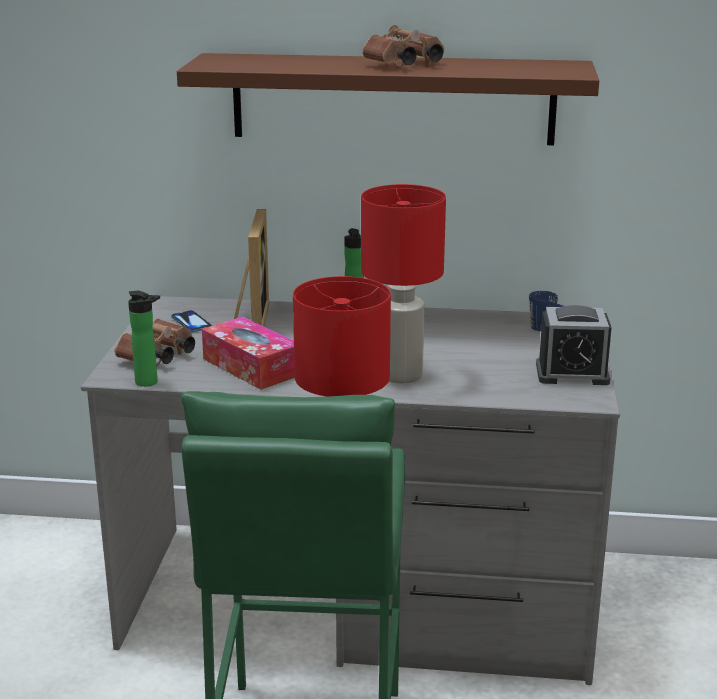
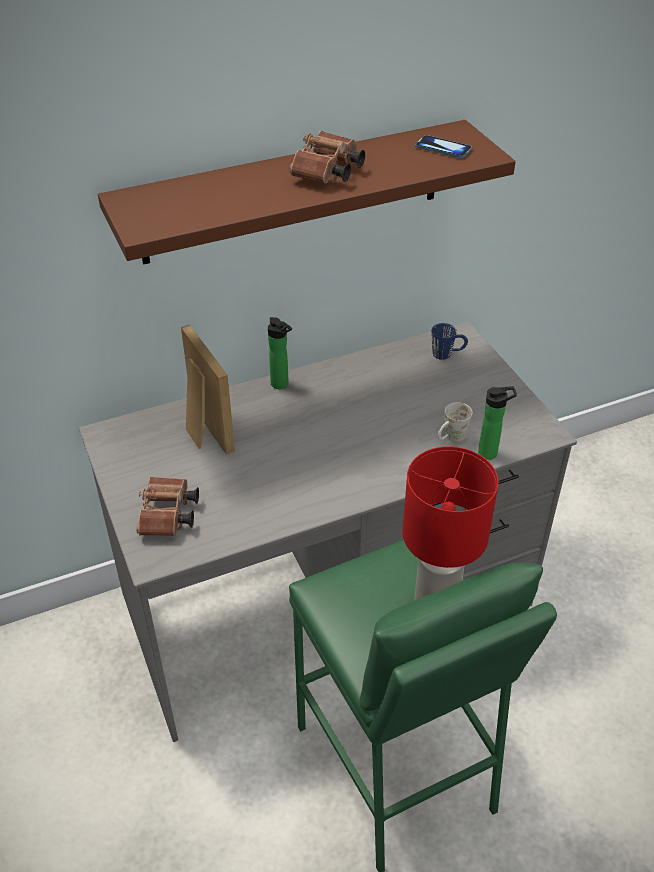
camera: 30 degrees left, 20 degrees up
(149, 383) = (194, 555): bottle -> bottle (490, 453)
(191, 323) = (154, 454): phone -> phone (443, 148)
(251, 367) = (262, 496): tissue box -> none
(401, 375) = (391, 458): red table lamp -> none
(479, 378) = (451, 438): none -> white mug
(572, 373) = (509, 405): alarm clock -> none

